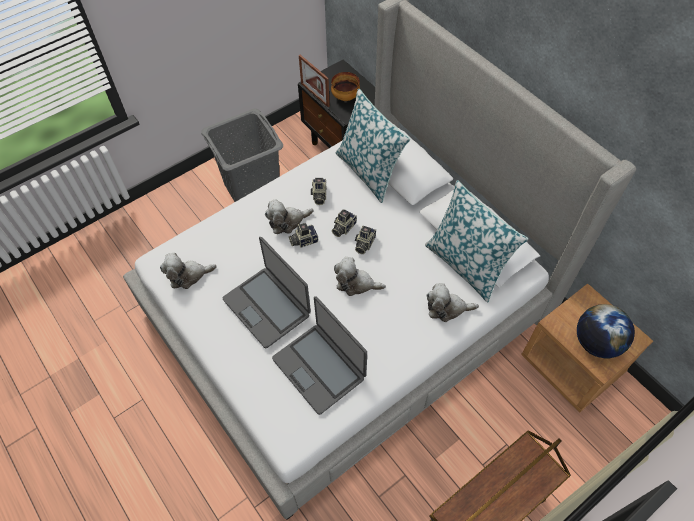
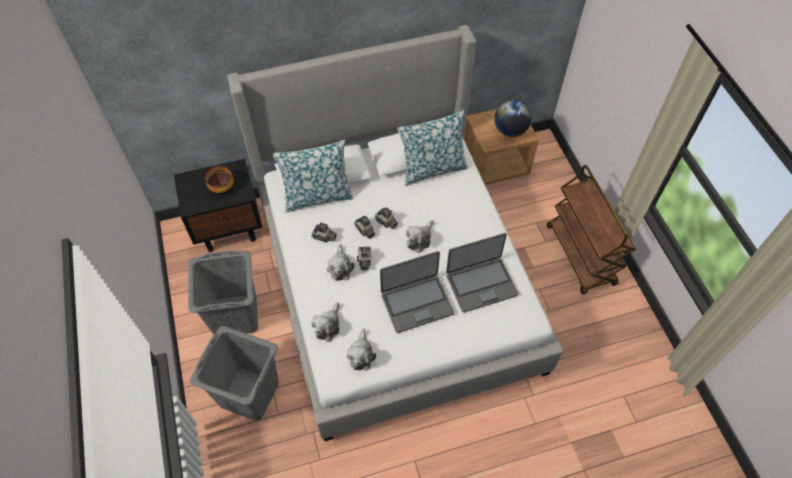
camera: 70 degrees left, 0 degrees up
(177, 231) = (249, 393): none -> grey laundry basket
(315, 95) = (204, 208): picture frame -> none
(447, 308) = (463, 192): plush toy -> plush toy (328, 326)

